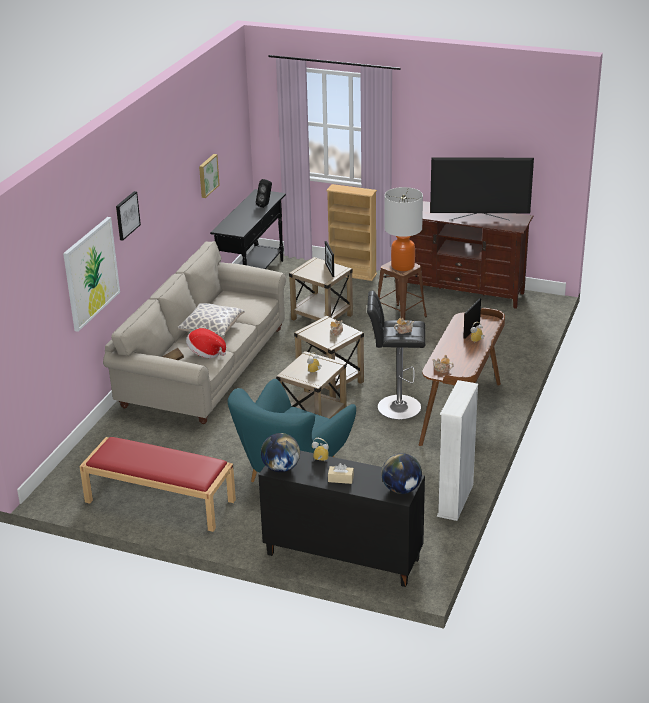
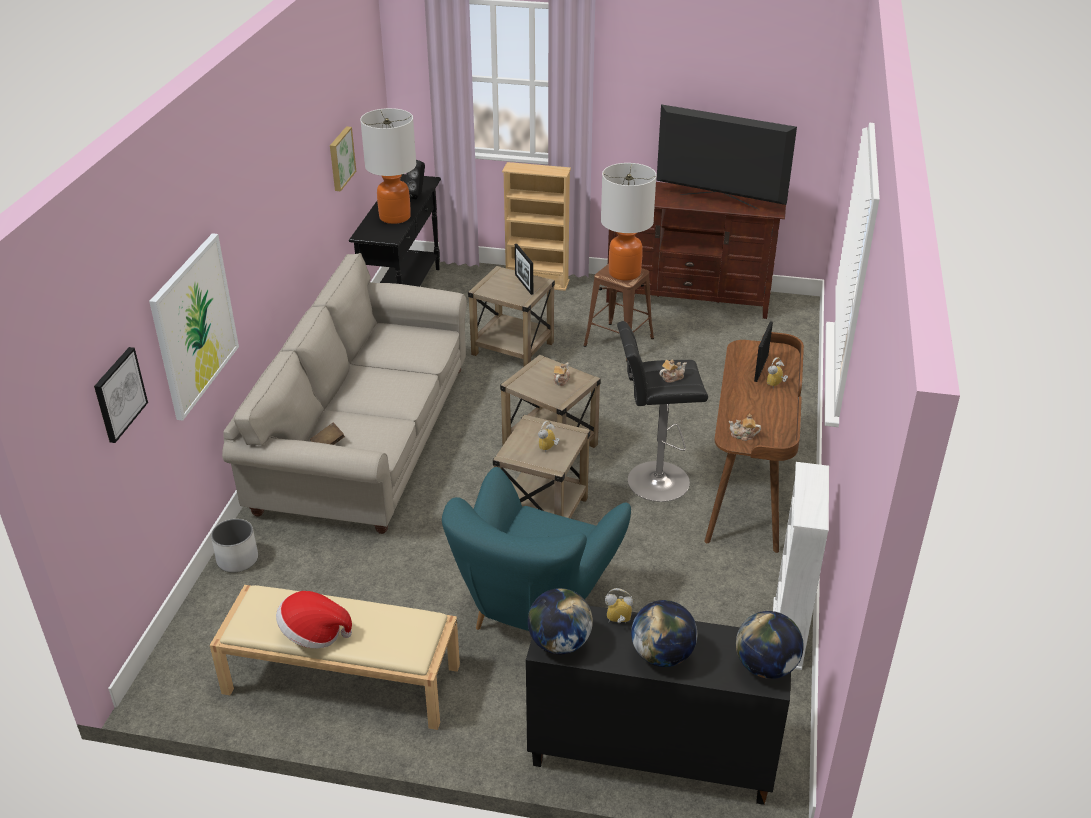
camera: 10 degrees left, 5 degrees up
(107, 431) = (237, 559): none -> white planter
(127, 215) = (239, 228): picture -> picture (119, 394)
(159, 501) = (340, 679): red bench -> beige bench
(205, 353) = (374, 426): hat -> hat (313, 634)
(212, 329) = (375, 386): pillow -> none
(246, 219) = (395, 217): none -> table lamp
(340, 479) = (662, 655): beige tissue box -> globe
(479, 219) = (718, 202): television -> television turned 150 degrees counterclockwise

